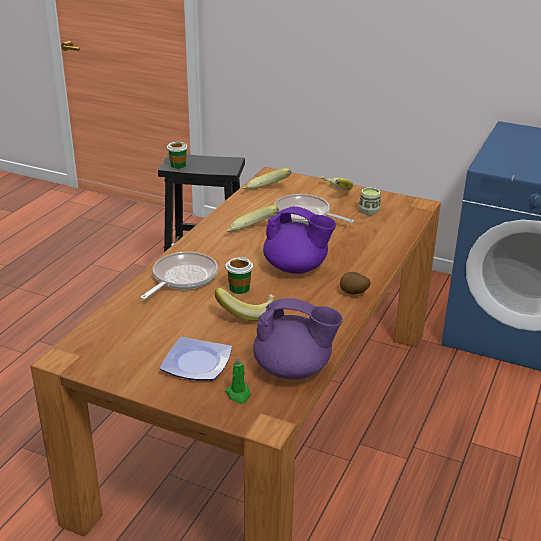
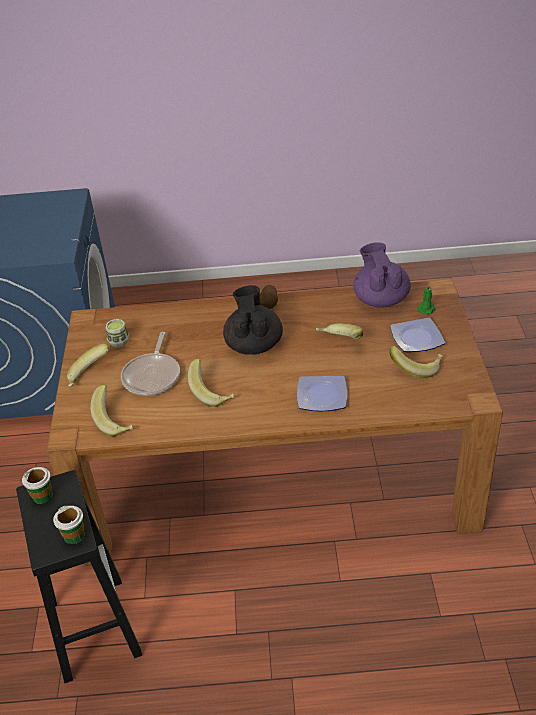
camera: 115 degrees left, 10 degrees up
(153, 342) = (416, 368): none -> banana
(182, 278) = (323, 397): frying pan -> plate
(239, 289) = (310, 360): cup -> cup (42, 495)
(296, 268) = (253, 344): purple teapot -> black teapot

